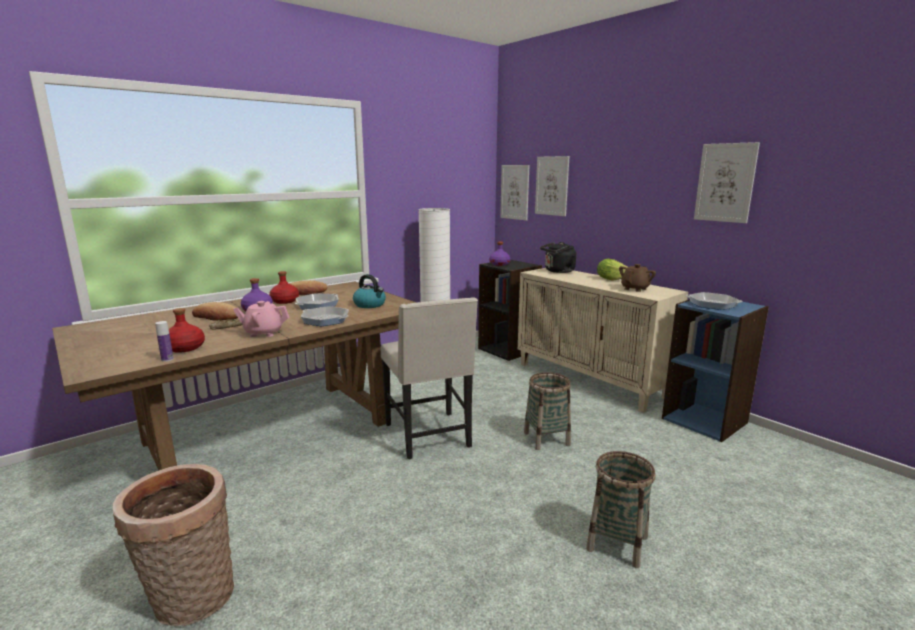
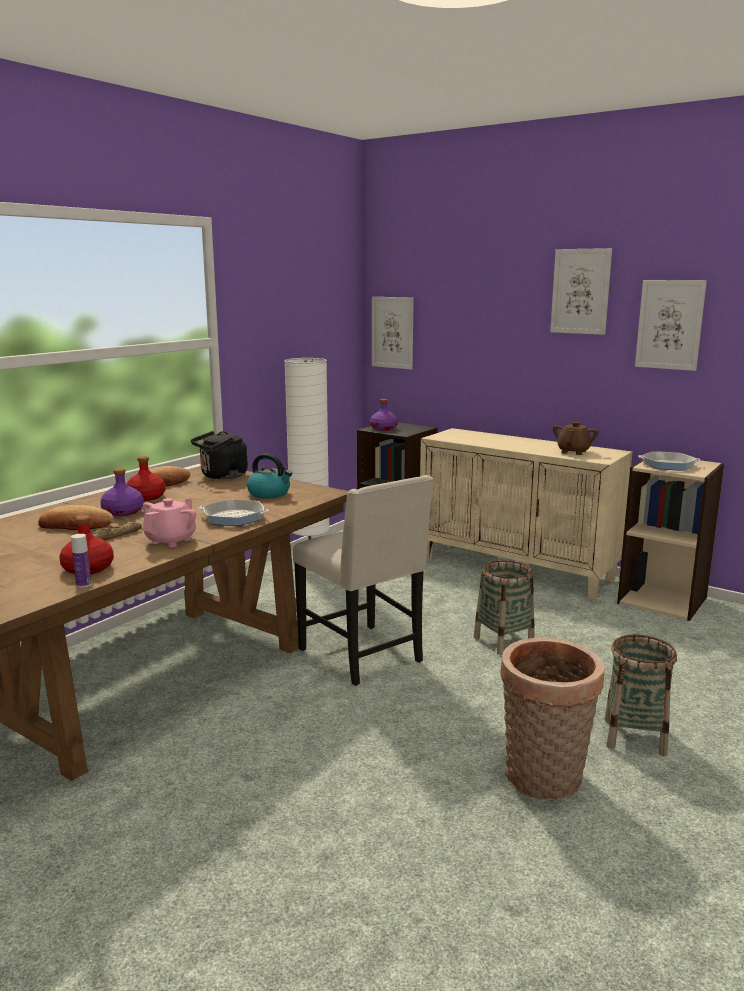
camera: 15 degrees left, 0 degrees up
(190, 601) = (195, 878): basket -> basket (543, 781)
(263, 333) = (171, 540): pink teapot -> pink teapot turned 135 degrees clockwise
(317, 305) = (199, 499): frying pan -> none
(552, 186) = (447, 325): picture -> picture (580, 291)
(558, 271) = (466, 434): black kettle -> black kettle (221, 476)
(611, 279) = (536, 441): lettuce -> none
(705, 420) = (662, 600): blue bookcase -> beige bookcase

